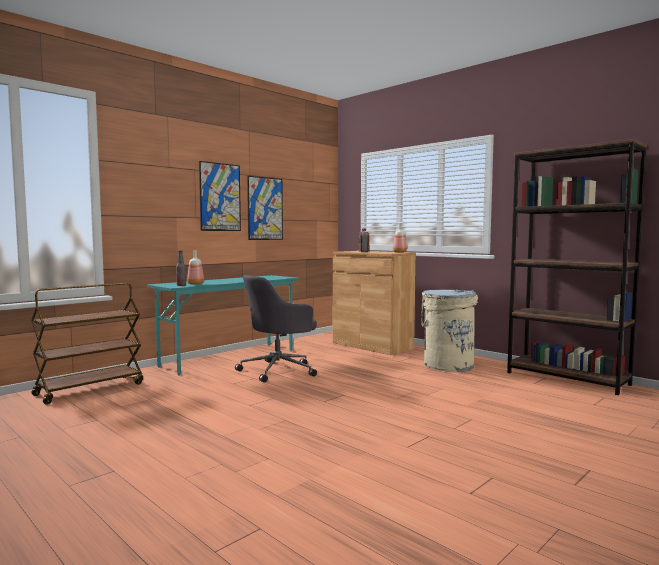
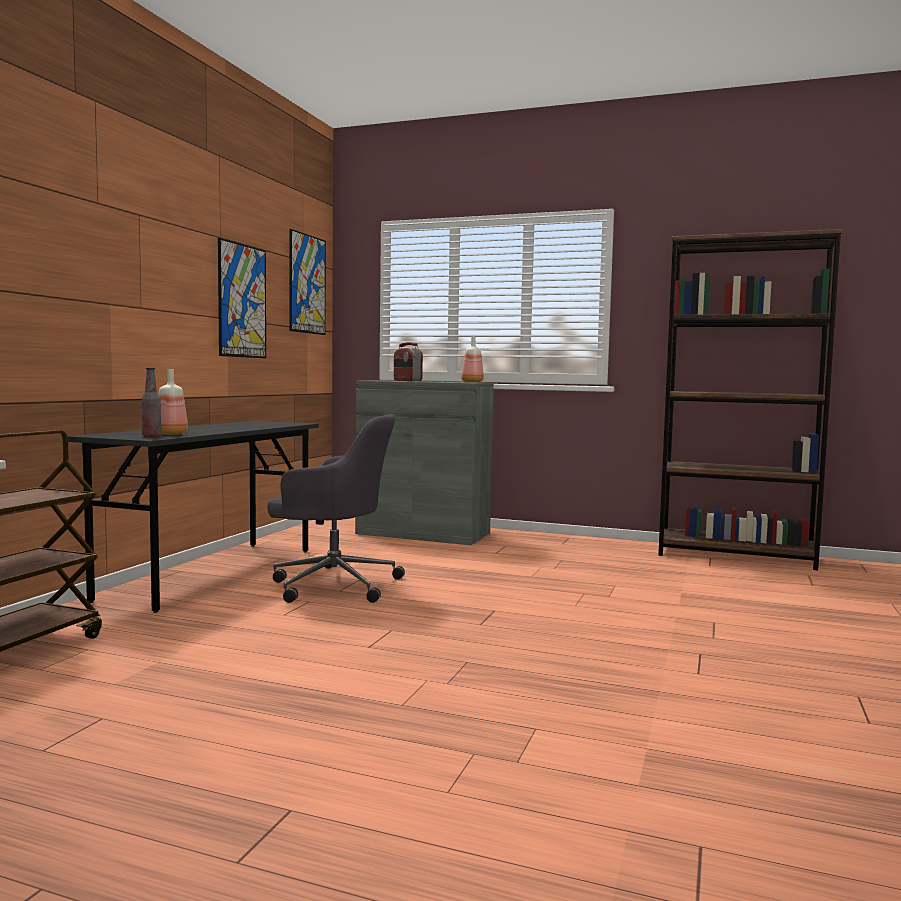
camera: 25 degrees left, 0 degrees up
(220, 197) = (179, 272): picture -> picture (307, 284)
(229, 358) = (212, 573): turquoise desk -> grey desk
(279, 370) = (332, 584): grey office chair -> grey office chair turned 105 degrees counterclockwise
(372, 345) = (423, 533): brown cabinet -> grey cabinet
(448, 365) = (570, 552): beige trash can -> none

